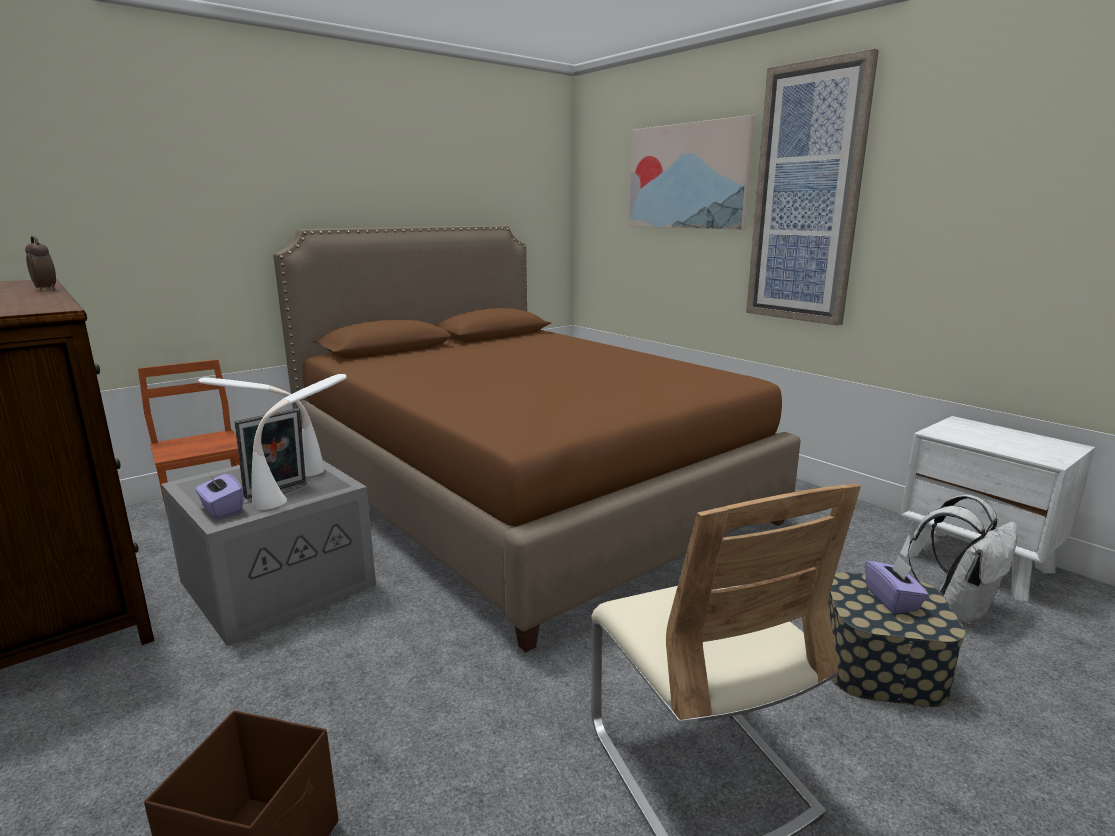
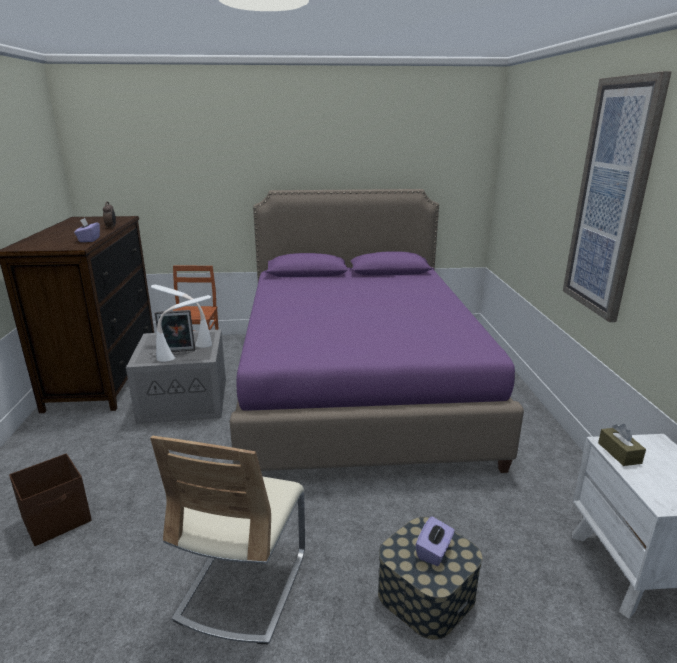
camera: 35 degrees right, 5 degrees up
(221, 509) = (145, 355): purple tissue box -> purple tissue box (89, 240)
(521, 493) = (357, 388): brown bed -> purple bed
(688, 176) = (551, 164): picture -> none
(957, 437) = (619, 453): none -> brown tissue box
(957, 608) = (551, 592): white backpack -> none

